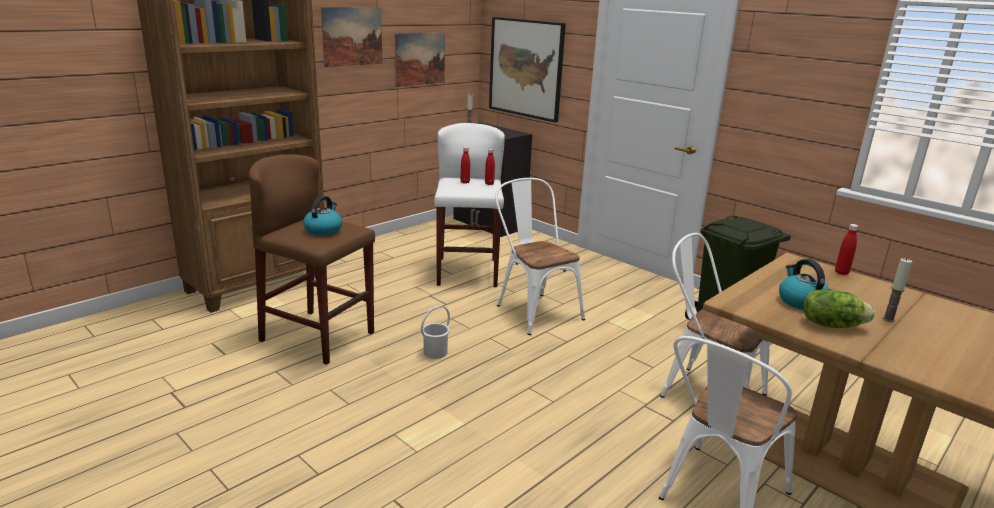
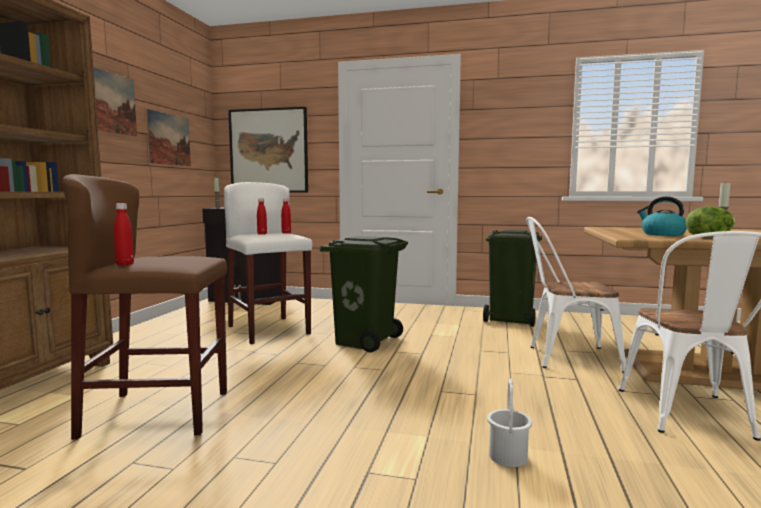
camera: 30 degrees left, 15 degrees down
(323, 230) = (170, 259): kettle -> none
(435, 352) = (317, 390): white bucket -> white bucket (508, 456)
(534, 310) = (364, 341): white chair -> green trash can
(841, 272) = (637, 227): red bottle -> red bottle (125, 264)

